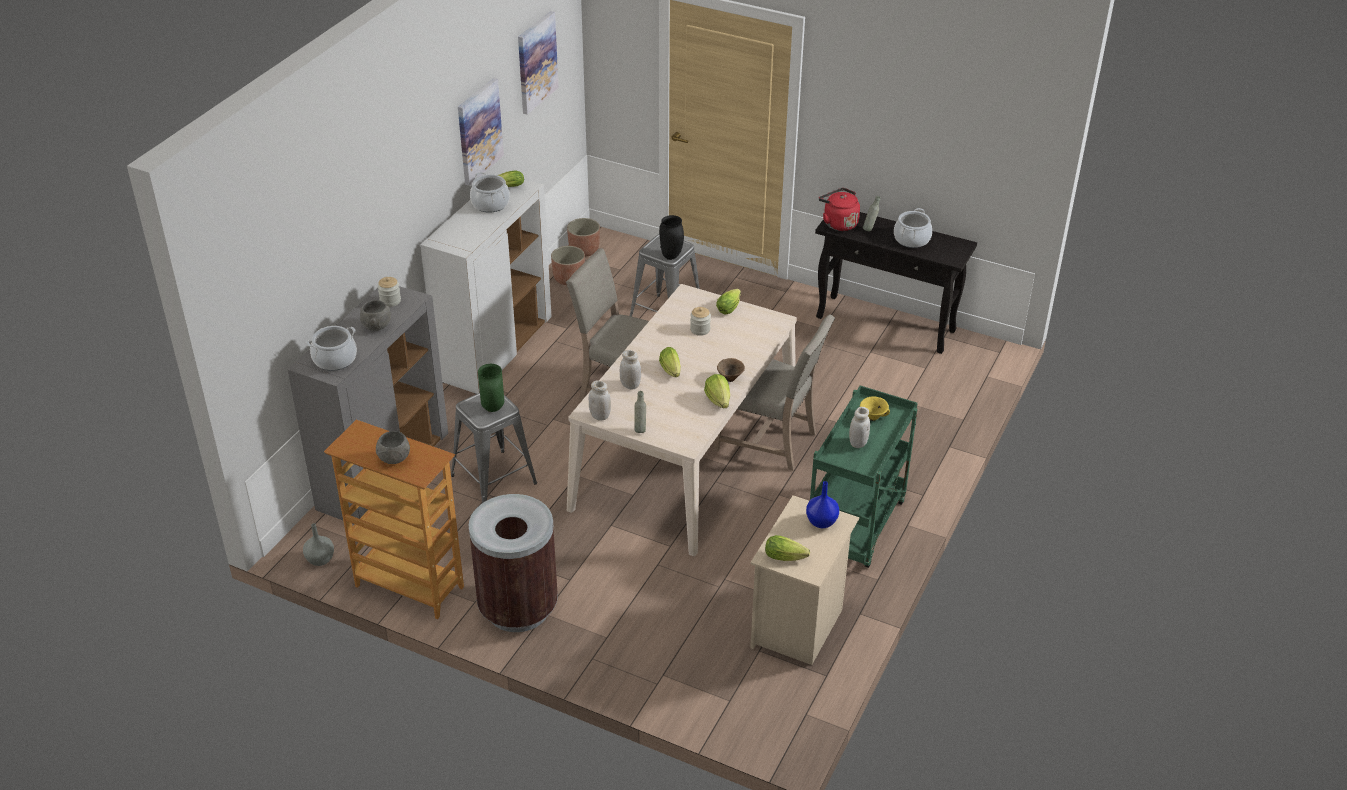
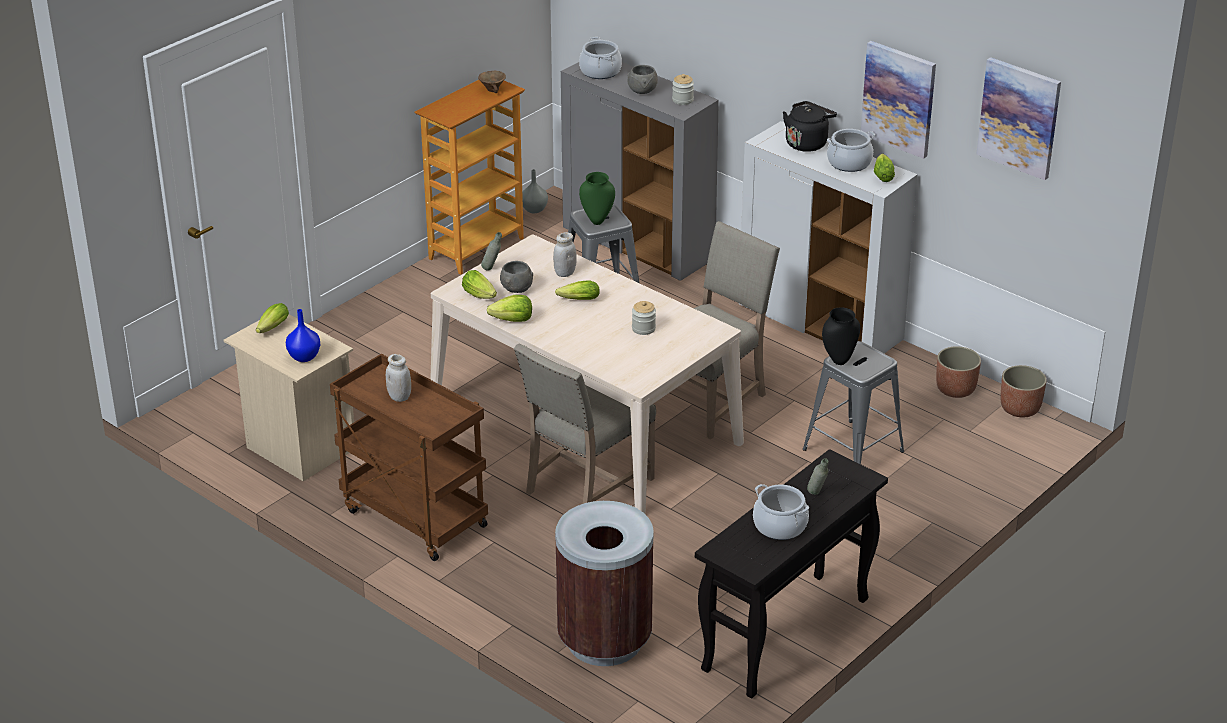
camera: 105 degrees right, 5 degrees down
(395, 459) = (459, 101): grey bowl -> grey bowl (516, 290)
(460, 226) = (807, 143): none -> black kettle
(517, 608) = (418, 299): brown trash can -> brown trash can (605, 640)
(600, 416) = (524, 250): white jar -> none
(730, 307) = (679, 355): lettuce -> lettuce (480, 295)
(730, 378) = (546, 334): brown bowl -> brown bowl (493, 90)
(838, 223) = (839, 471): red kettle -> none
(856, 528) = (412, 517): green cart -> brown cart
(873, 417) = (435, 416): yellow bowl -> none

